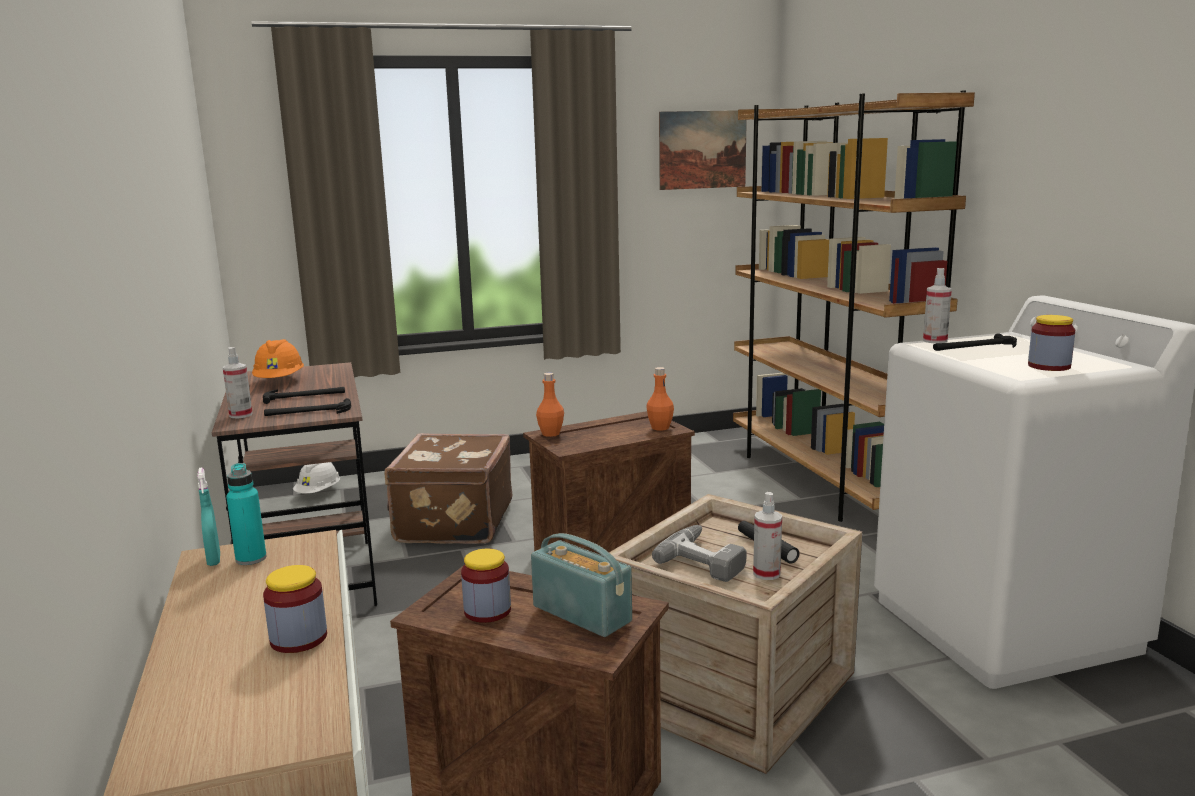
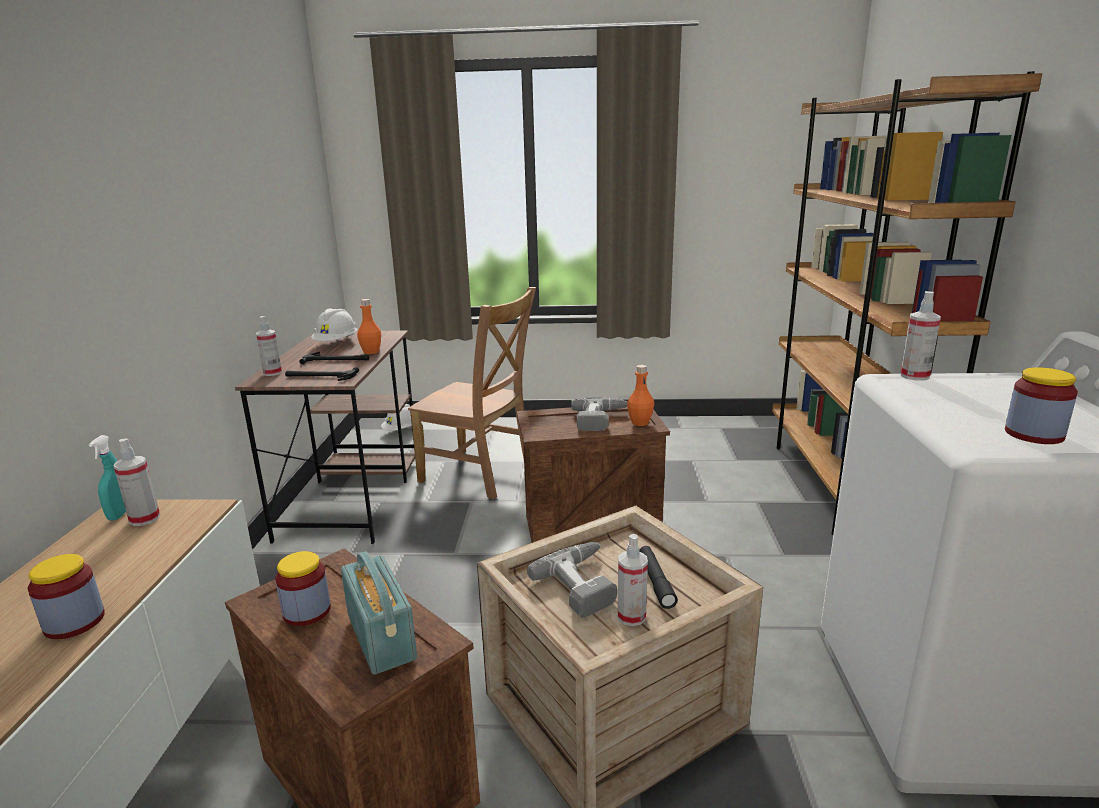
camera: 20 degrees right, 5 degrees up
(251, 559) = (145, 519): turquoise bottle -> spray bottle
(279, 381) = (336, 343): orange hard hat -> white hard hat
(452, 522) = (480, 474): brown suitcase -> brown chair
(551, 434) = (538, 415): orange bottle -> orange bottle (371, 352)
(619, 429) = (601, 419): none -> power drill
(702, 150) = (769, 145): picture -> none
(974, 347) = (957, 391): hammer -> none

